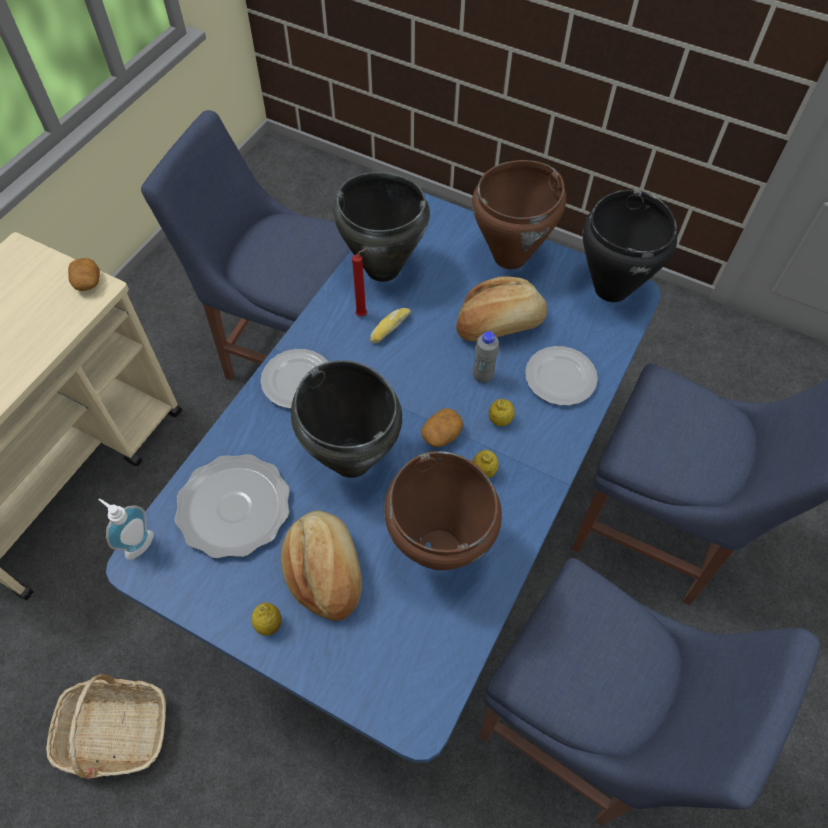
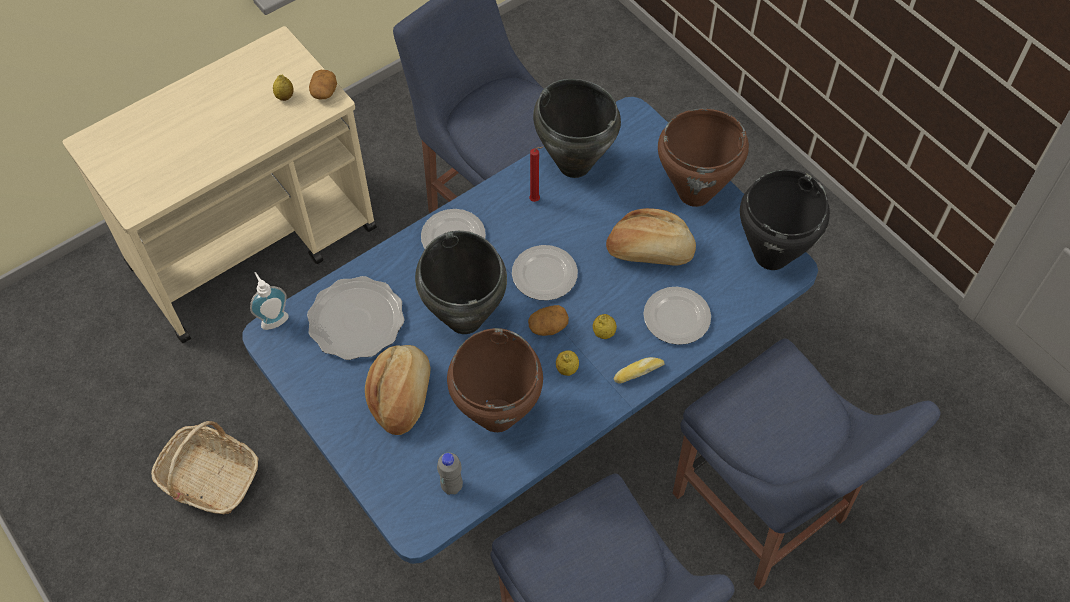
camera: 25 degrees right, 0 degrees up
(269, 624) = (342, 417): lemon -> lemon (285, 97)
(389, 327) = (552, 220): bread -> bread (638, 372)
(410, 384) = (545, 275): none -> plate
(483, 376) = (610, 291): grey bottle -> grey bottle (452, 486)

